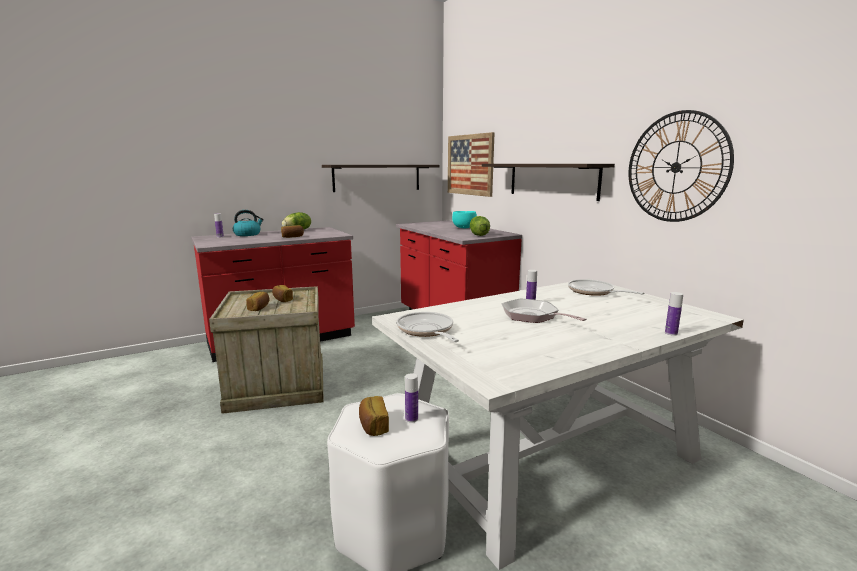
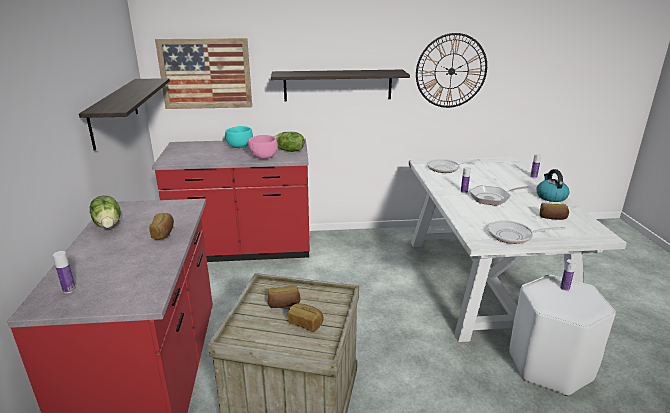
camera: 65 degrees left, 10 degrees up
(248, 234) = (83, 264): kettle -> kettle (550, 197)
(373, 425) = (573, 304): bread -> bread (552, 217)
(450, 233) = (263, 157): none -> pink bowl

